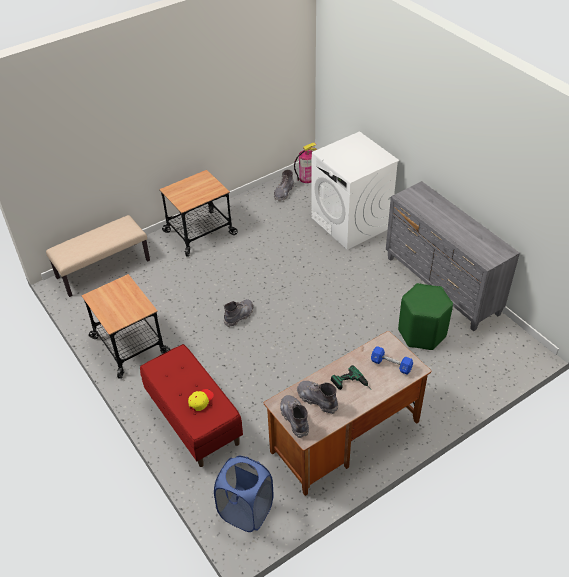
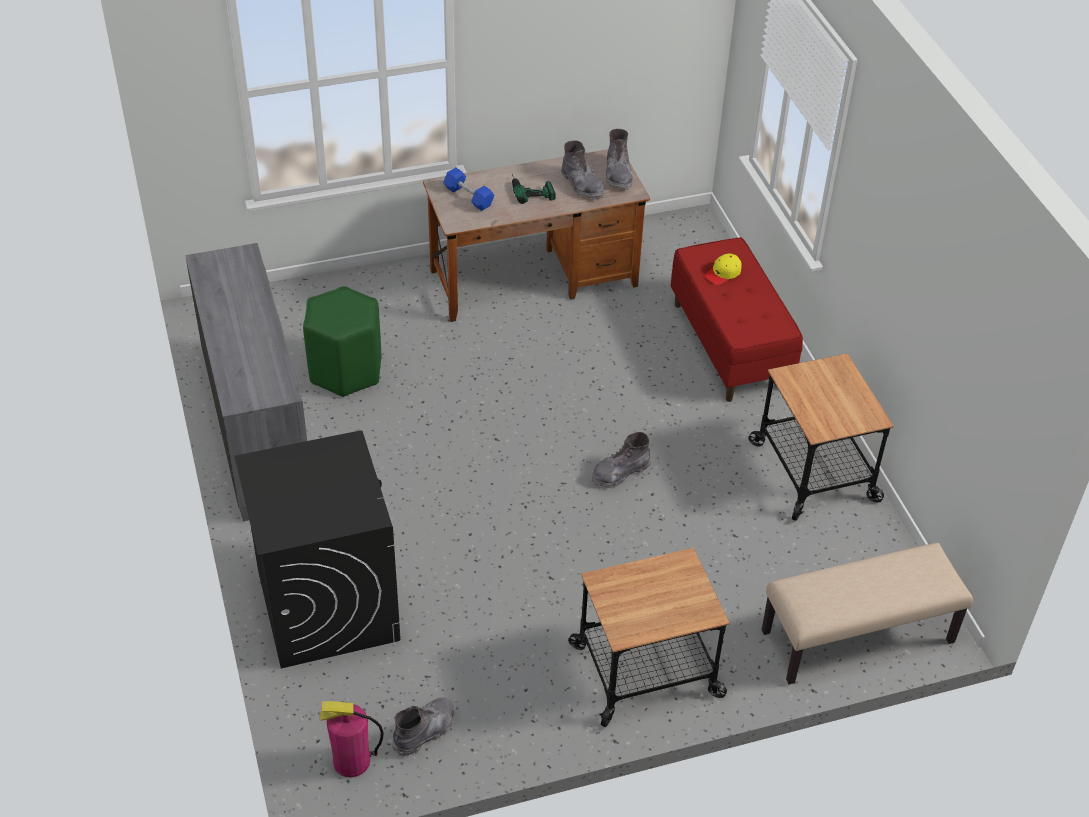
camera: 165 degrees left, 0 degrees up
(246, 511) = (686, 241): blue laundry basket -> none
(351, 223) = (327, 604): white washing machine -> black washing machine

